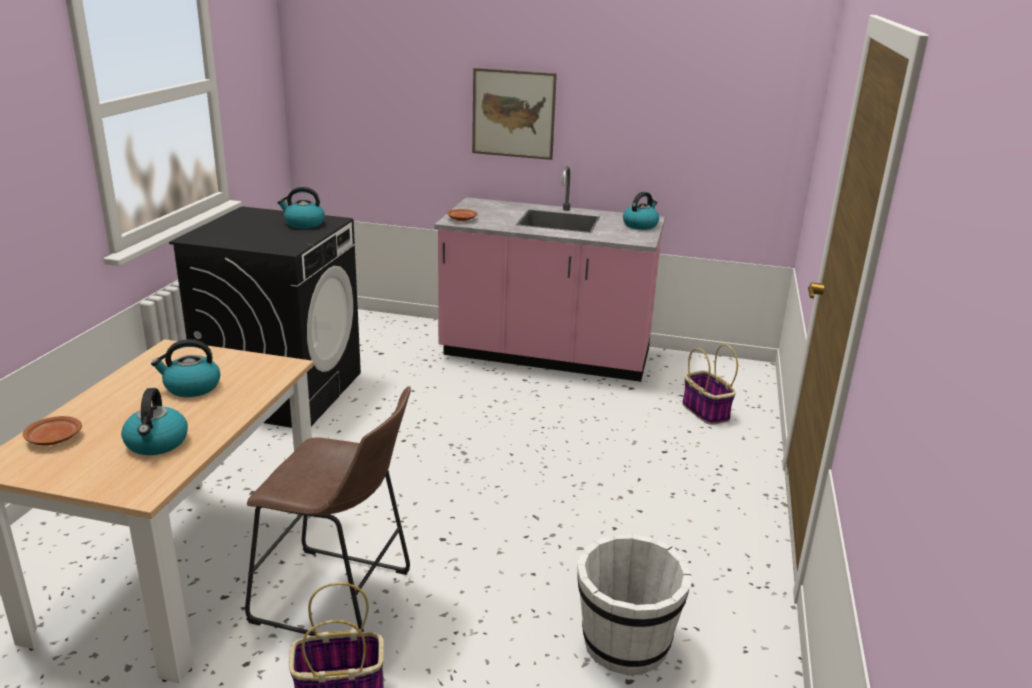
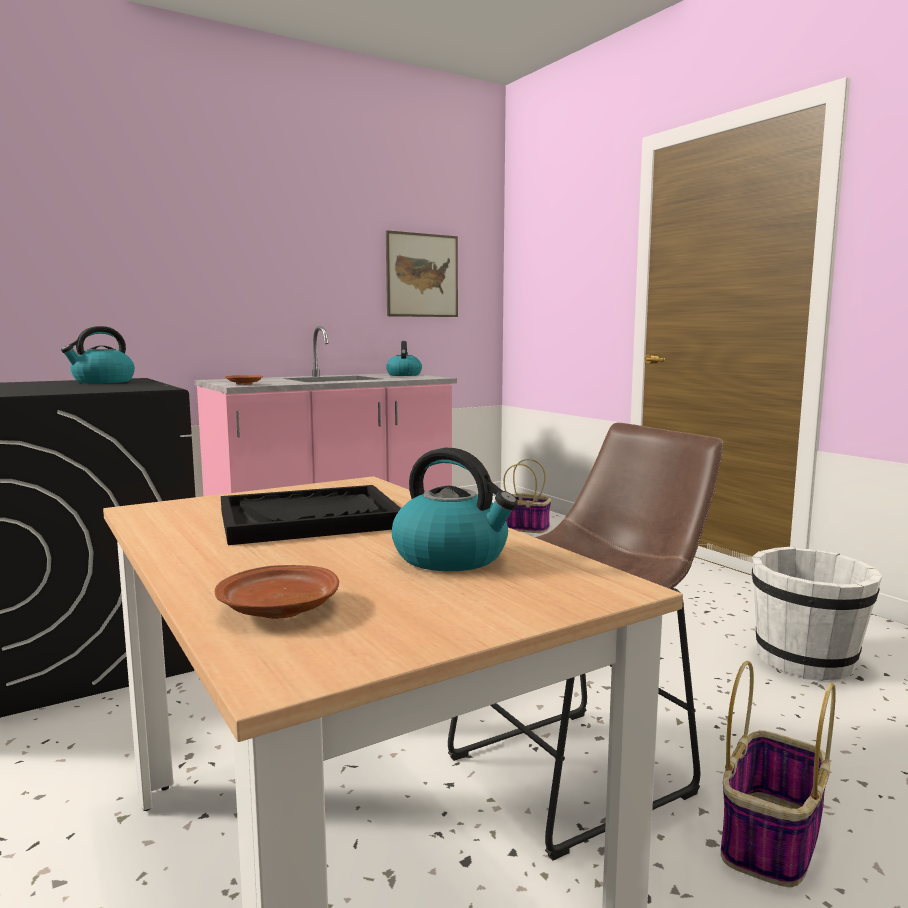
camera: 45 degrees left, 15 degrees down
(191, 387) = (309, 519): kettle -> black tray
(513, 114) = (242, 279): picture -> picture (422, 275)

